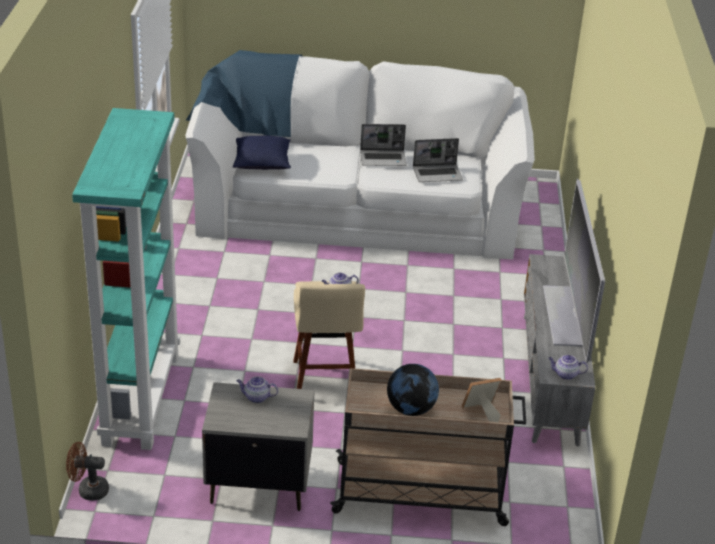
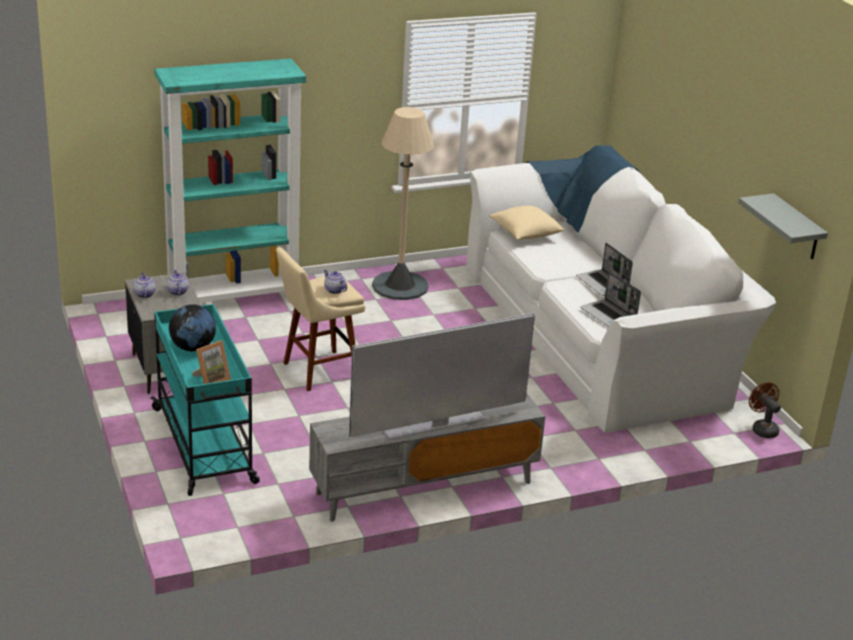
camera: 65 degrees right, 5 degrees down
(88, 490) = (117, 306): brown fan -> brown fan (762, 429)
(195, 283) = (400, 286): none -> beige floor lamp
(262, 164) = (525, 234): blue pillow -> beige pillow
(422, 494) = (204, 446): beige cart -> turquoise cart
(481, 412) = (211, 380): picture frame -> picture frame turned 90 degrees clockwise
(521, 24) = (797, 228): none -> grey shelf
(565, 374) = (334, 435): teapot -> teapot (144, 294)

